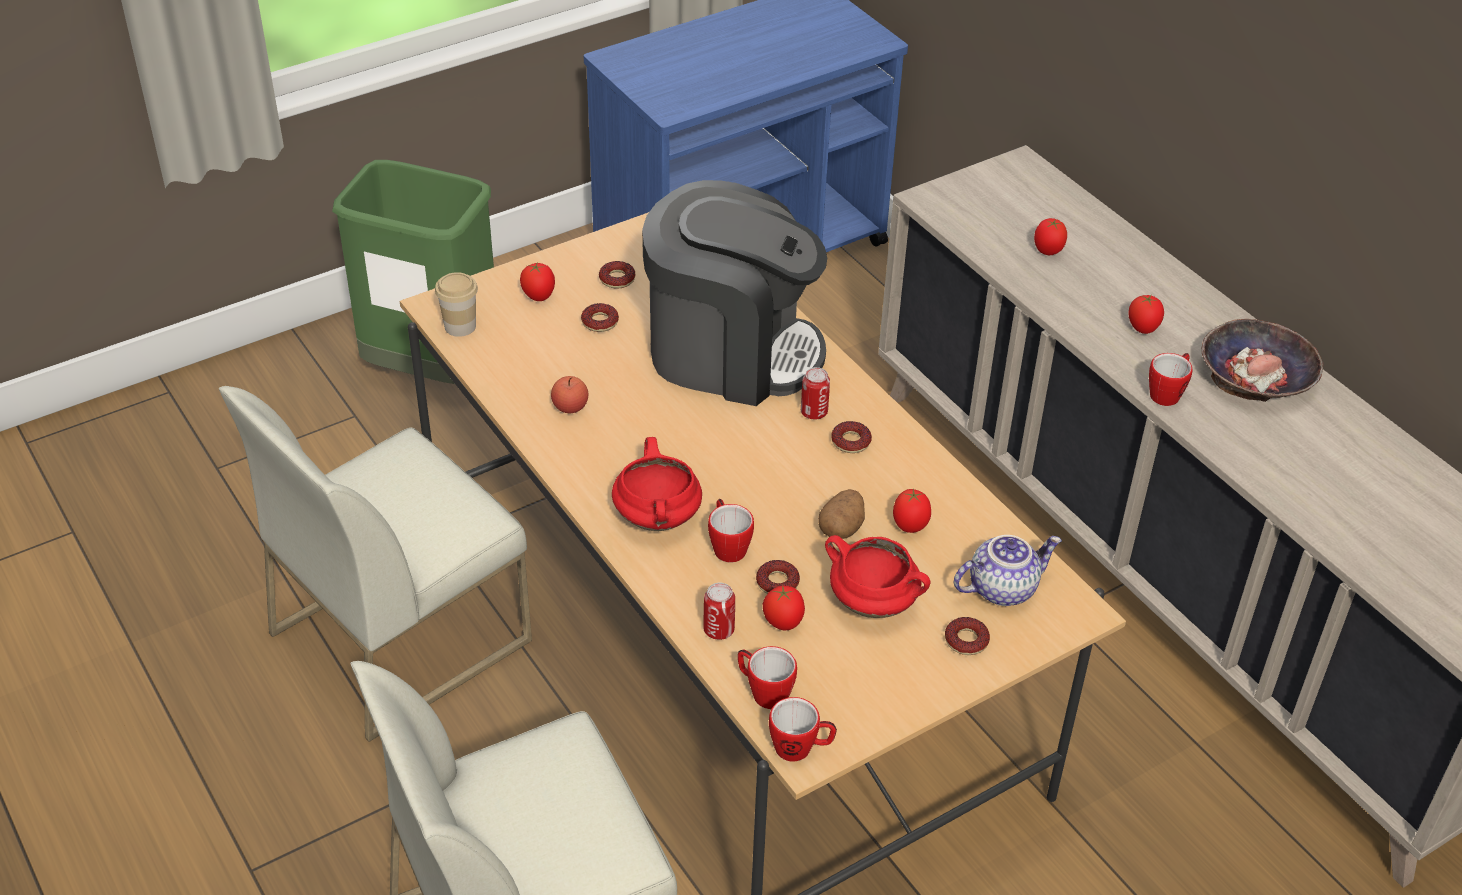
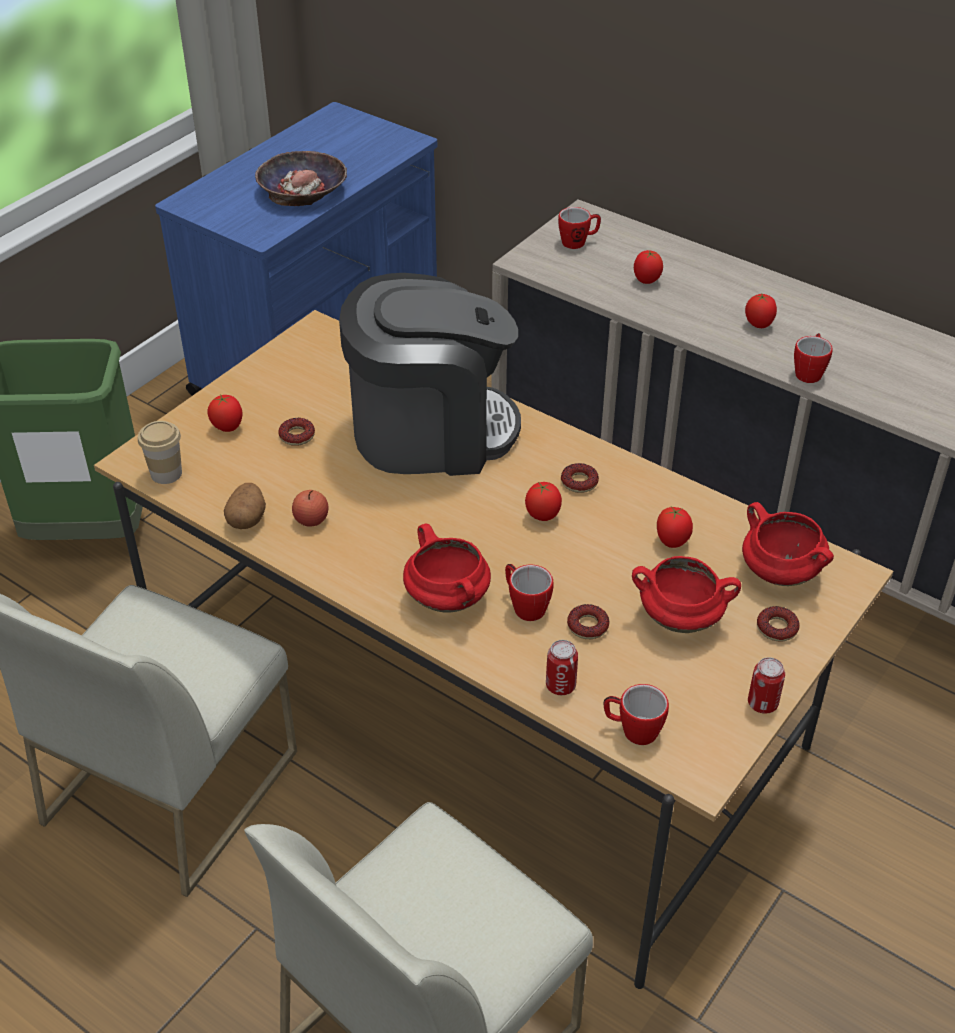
camera: 20 degrees left, 0 degrees up
(617, 279) = (292, 393): donut -> none
(783, 623) = (614, 661): tomato -> tomato (542, 516)
(801, 748) = (695, 772): mug -> mug (578, 242)
(814, 412) = (533, 465): can -> can (762, 703)
(841, 528) = (615, 560): potato -> potato (247, 519)
(1002, 587) = (778, 572): teapot -> red cooking pot
(1256, 376) = (867, 340): bowl -> bowl (302, 190)

